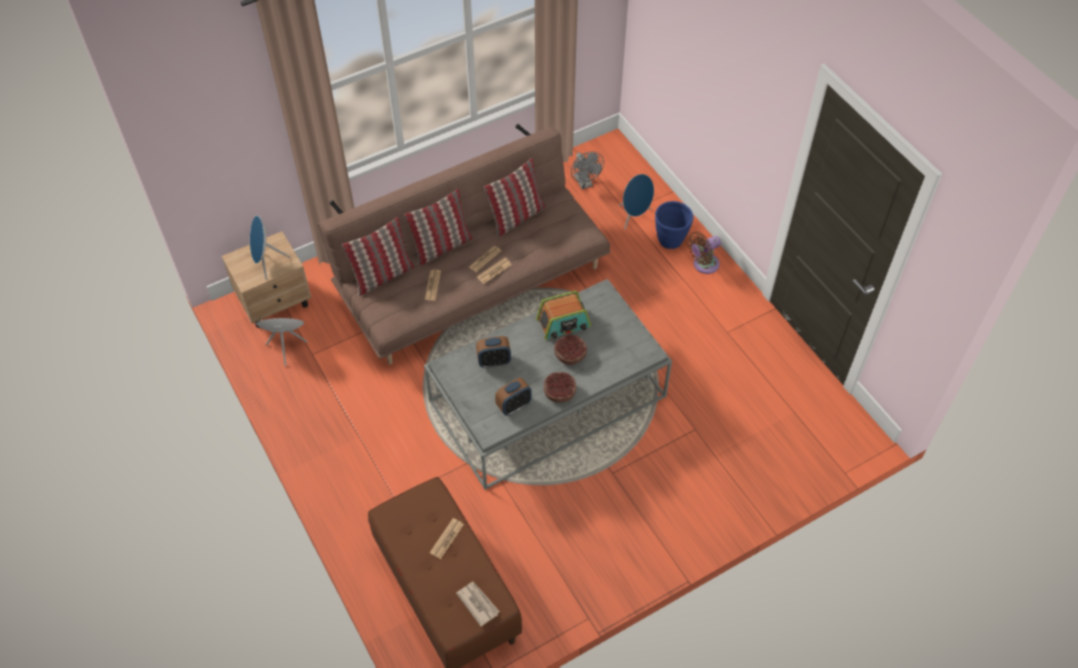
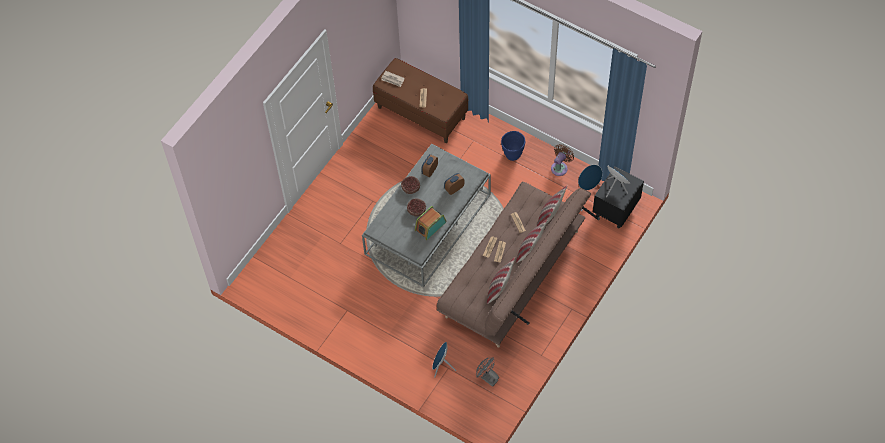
camera: 155 degrees right, 5 degrees up
(275, 302) = (615, 210): beige nightstand -> black nightstand
(670, 241) = (409, 358): blue planter -> blue planter (512, 155)
(703, 265) = (381, 350): brown fan -> brown fan (560, 167)

